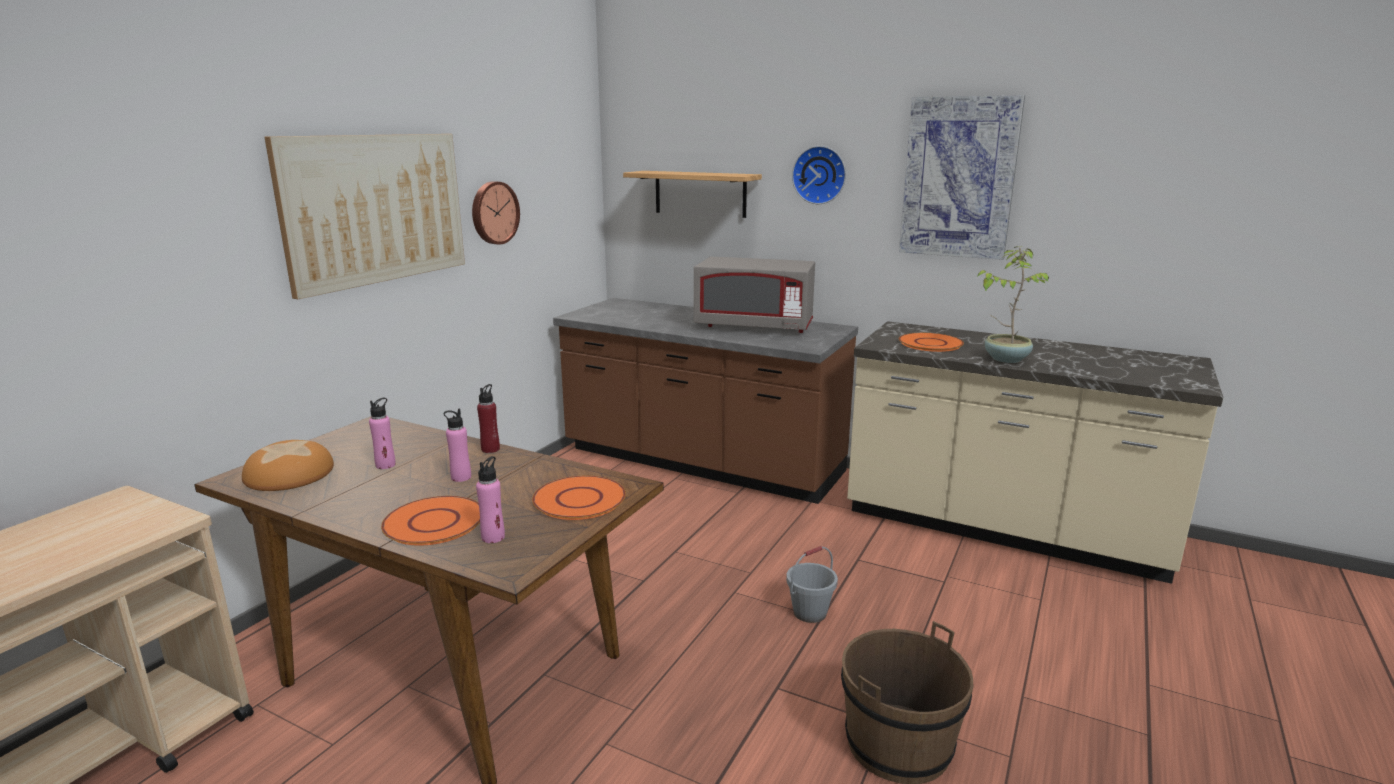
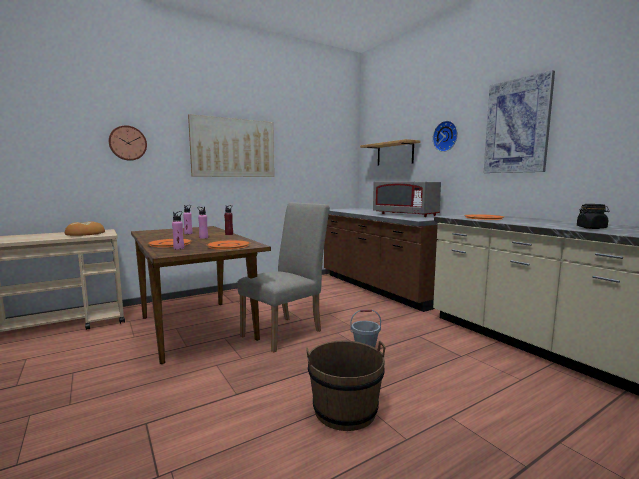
camera: 30 degrees right, 10 degrees down
(289, 474) = (157, 232): bread -> bread (85, 233)
(493, 213) = (293, 158): wall clock -> wall clock (127, 143)
(647, 619) = (286, 331): none -> beige chair
(1005, 359) = (520, 223): potted plant -> none
(1105, 366) = (591, 228): none -> black jar

